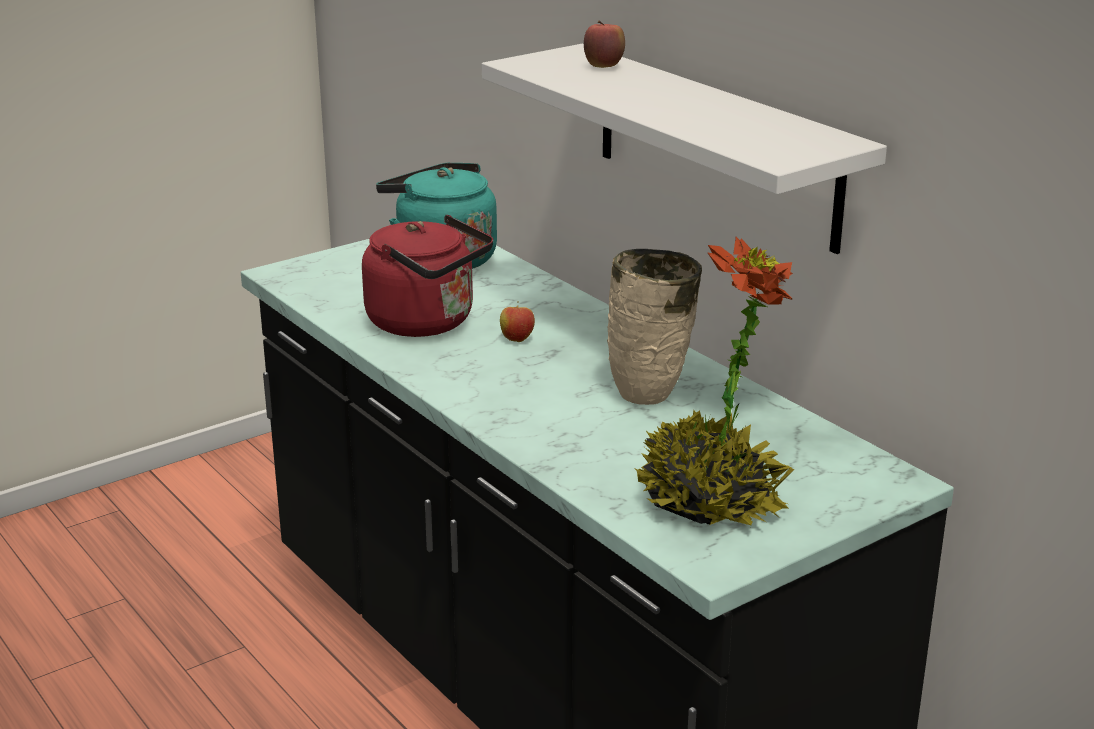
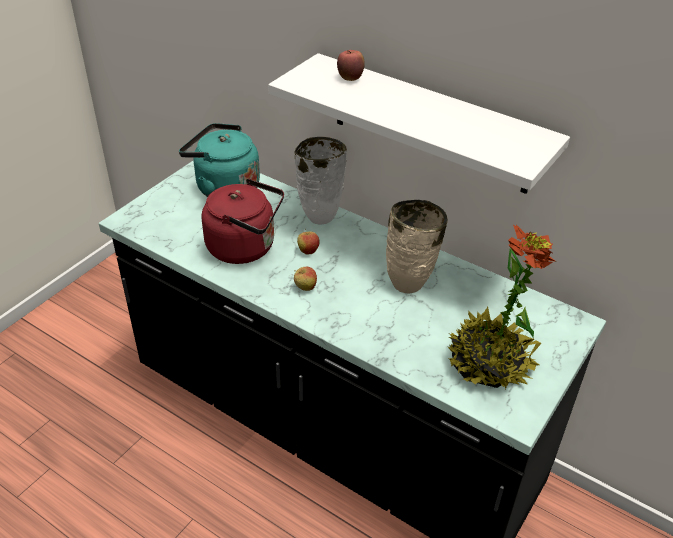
camera: 20 degrees left, 15 degrees up
(484, 376) = (305, 288): none -> apple
(565, 305) = (321, 215): none -> white vase

